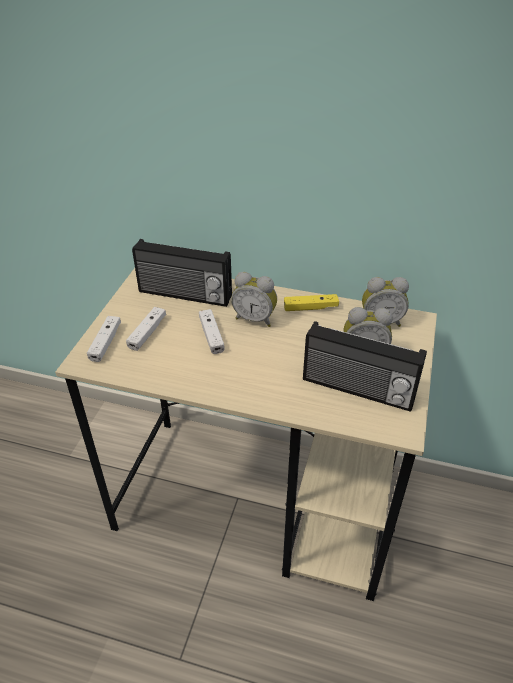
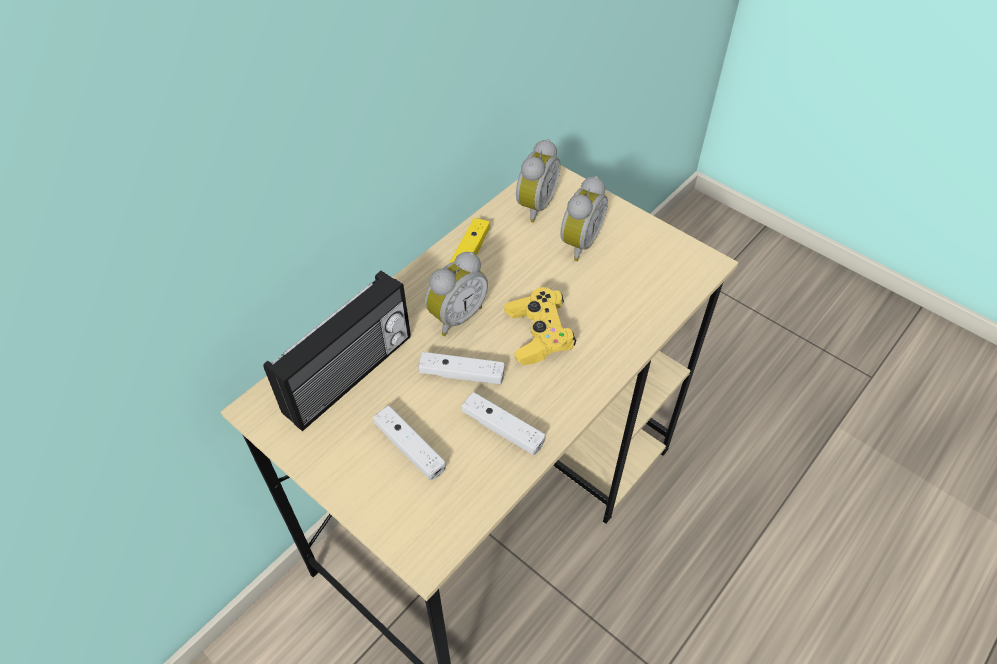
camera: 65 degrees left, 10 degrees up
(105, 343) = (400, 509): white game controller -> white game controller (503, 429)
(264, 359) = (538, 335): none -> yellow game controller
(357, 389) = (632, 273): radio -> none

